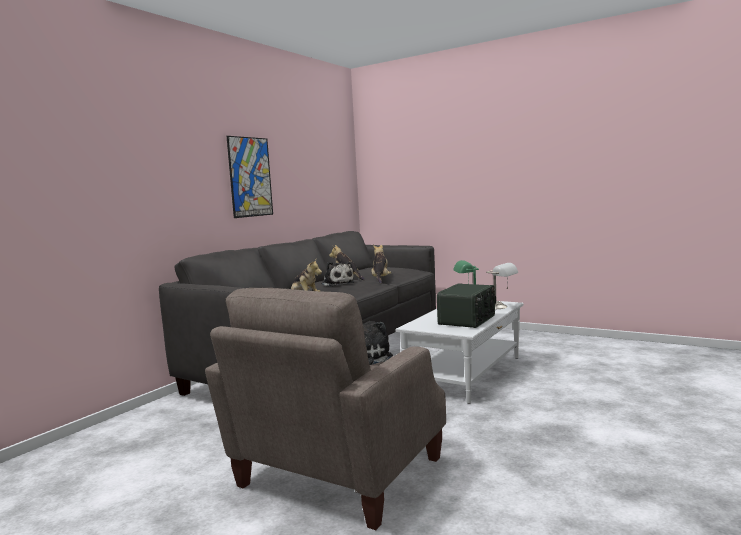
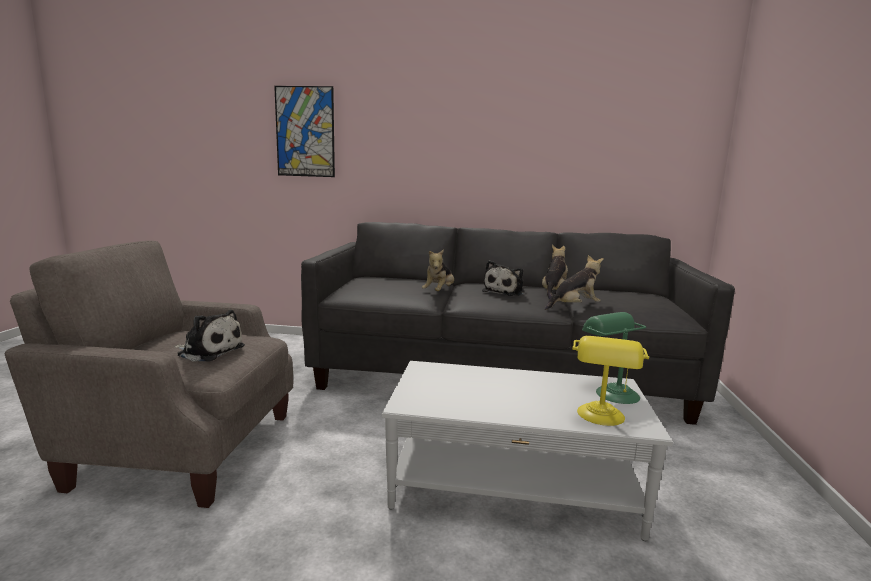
camera: 65 degrees right, 5 degrees up
(250, 177) = (489, 148): picture -> picture (305, 132)
(468, 320) = (482, 400): radio -> none
(500, 307) = (602, 419): white table lamp -> yellow table lamp

